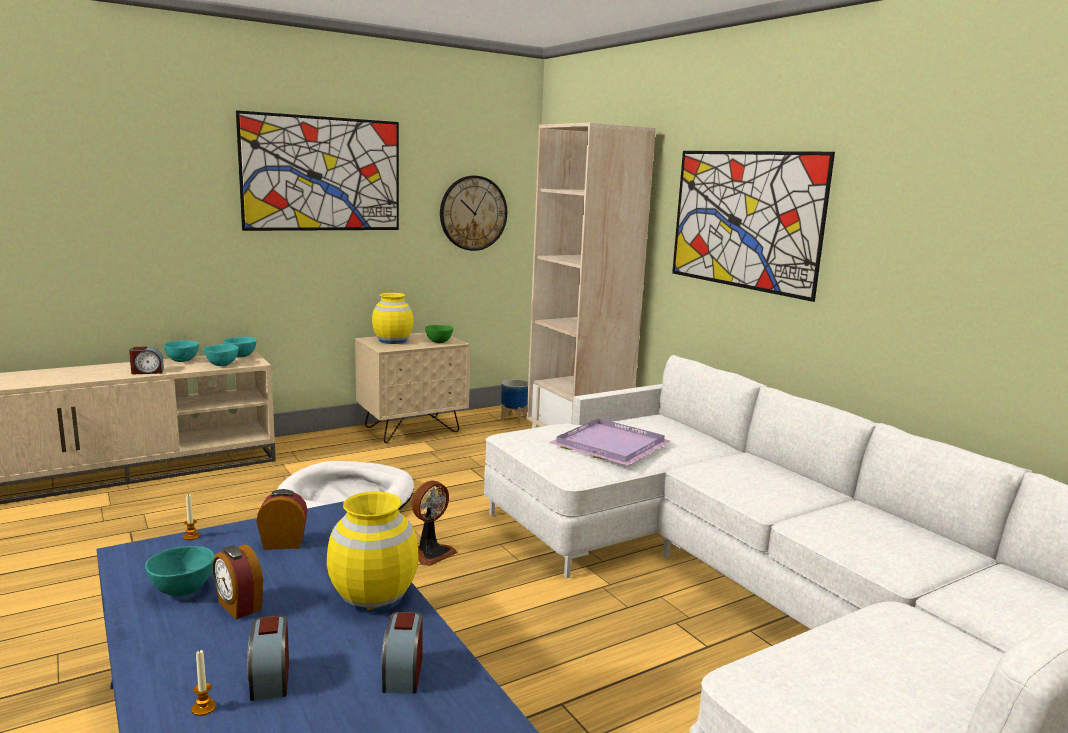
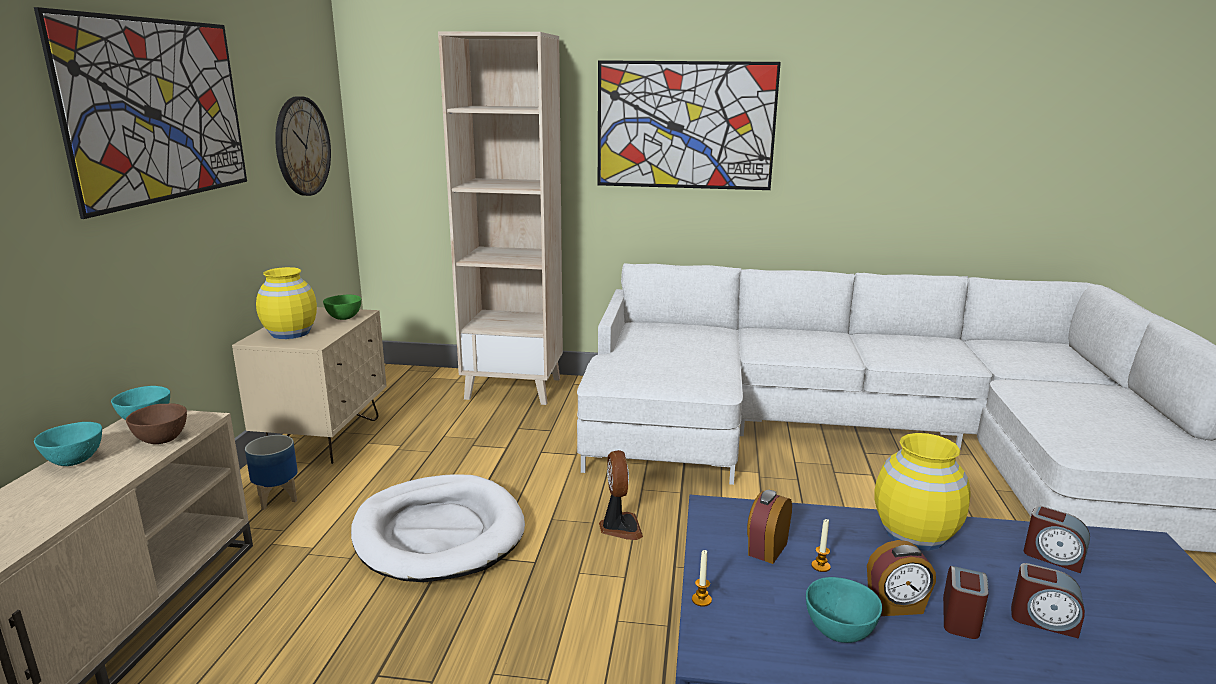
camera: 50 degrees left, 5 degrees up
(147, 372) = (77, 497): alarm clock -> alarm clock (961, 618)
(204, 708) = (1085, 666): candle -> candle (820, 566)
(222, 364) = (161, 439): turquoise bowl -> brown bowl
(514, 419) = (397, 384): planter -> planter (277, 498)
(612, 445) = (683, 357): purple tray -> none

